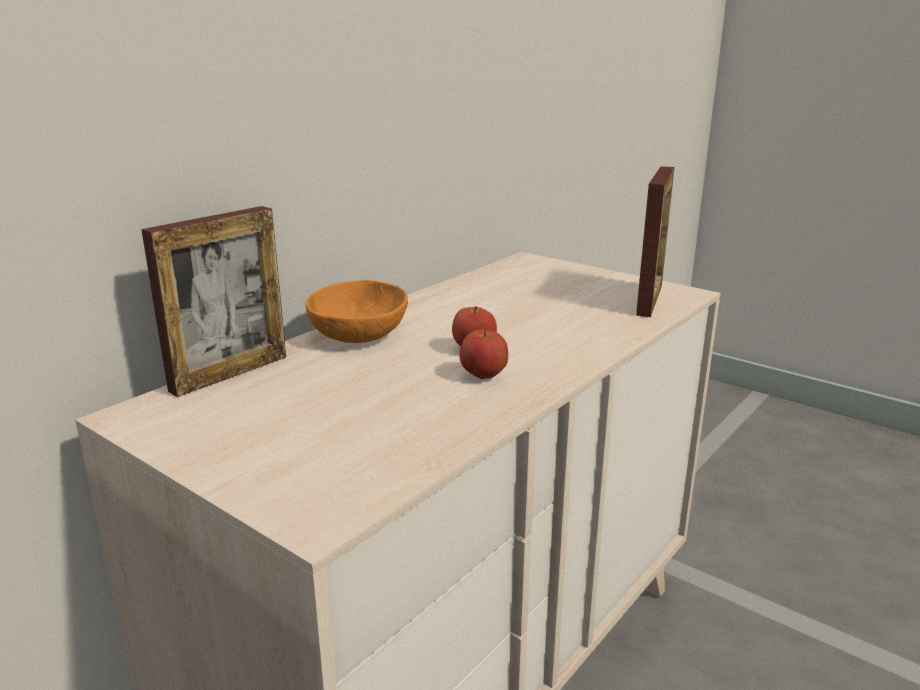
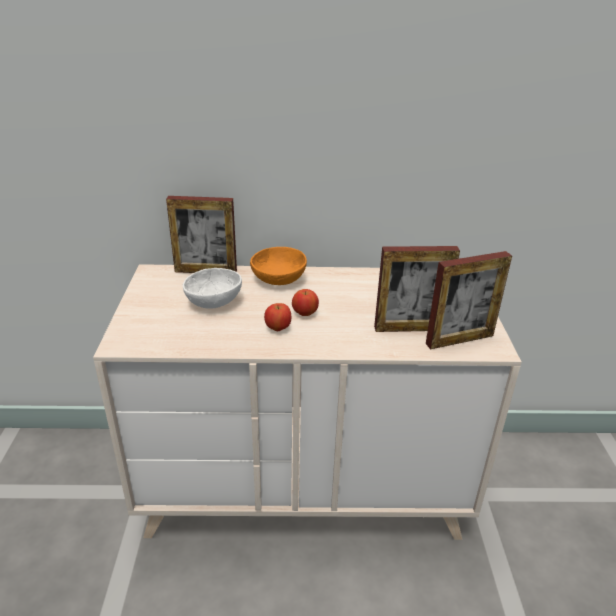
camera: 50 degrees right, 10 degrees up
(331, 396) = (212, 302): none -> white bowl
(595, 312) = (409, 328): none -> picture frame

